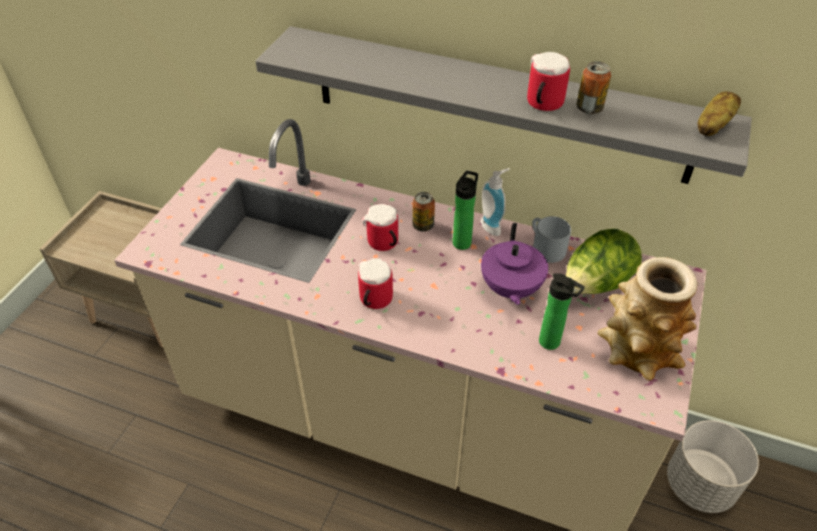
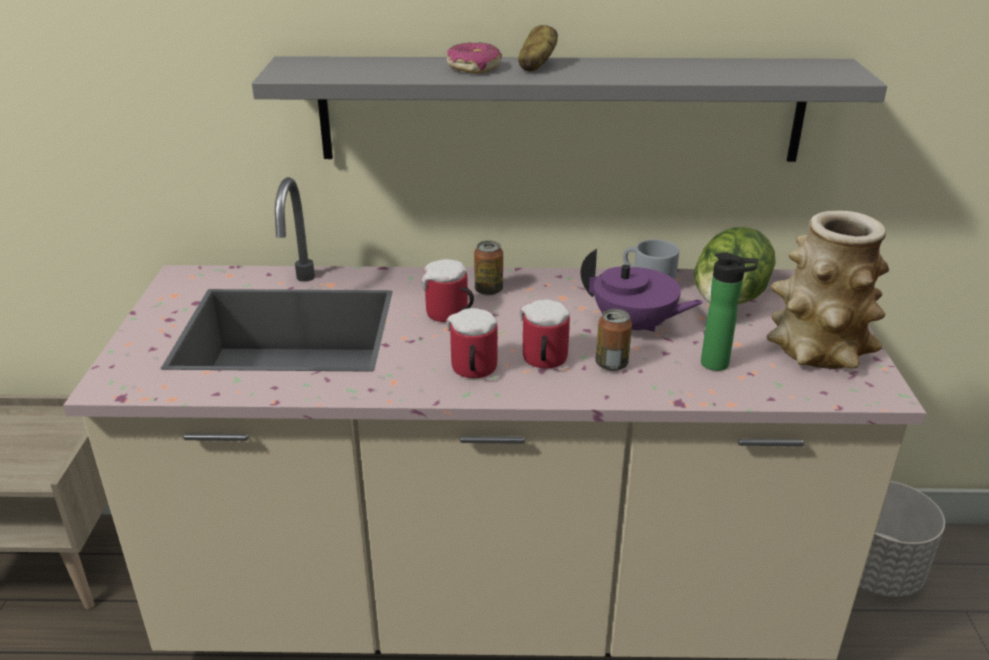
camera: 20 degrees left, 15 degrees down
(422, 71) = (474, 67): none -> donut
(463, 241) = (547, 295): bottle -> none
(493, 226) = (573, 275): soap dispenser -> none
(510, 289) = (634, 326): purple teapot -> purple teapot turned 45 degrees counterclockwise
(541, 104) = (633, 73): mug -> mug (542, 361)
(589, 108) = (688, 70): can -> can (611, 364)
(712, 126) = (825, 67): potato -> potato (536, 66)

